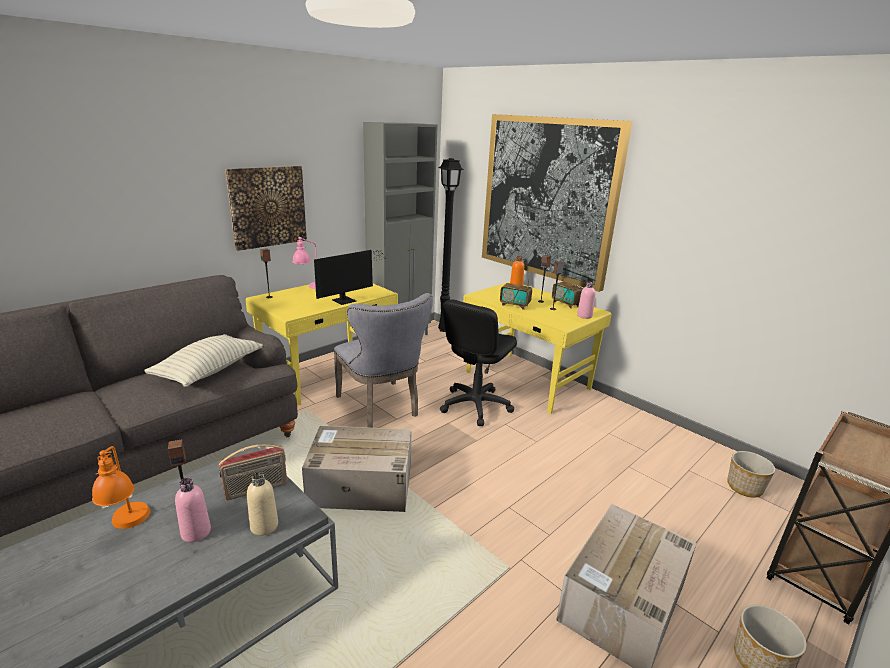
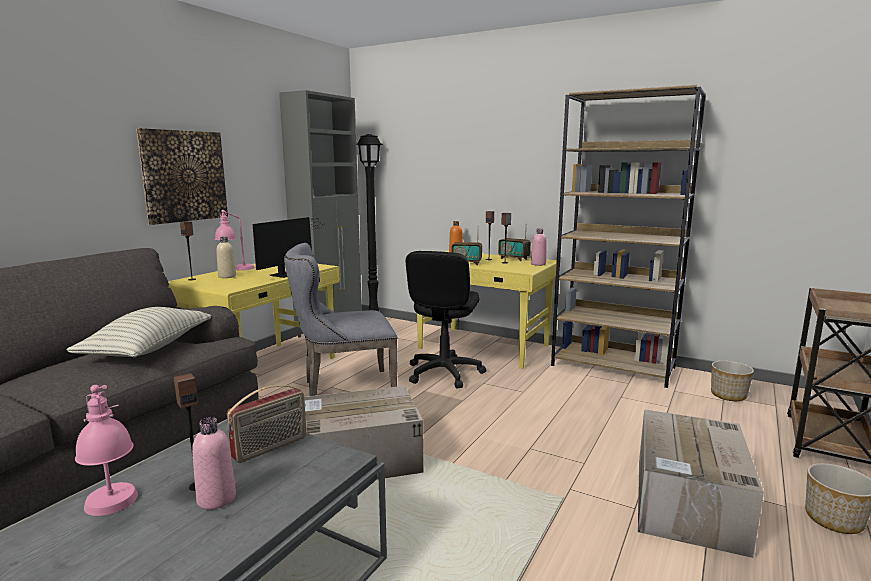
camera: 15 degrees left, 10 degrees down
(129, 526) = (115, 511): orange table lamp -> pink table lamp
(264, 526) = (304, 477): beige bottle -> beige bottle (227, 276)
(381, 407) = (343, 389): grey chair -> grey chair turned 120 degrees clockwise
(548, 199) = (478, 160): picture -> none
(642, 428) = (613, 367): none -> brown bookcase

